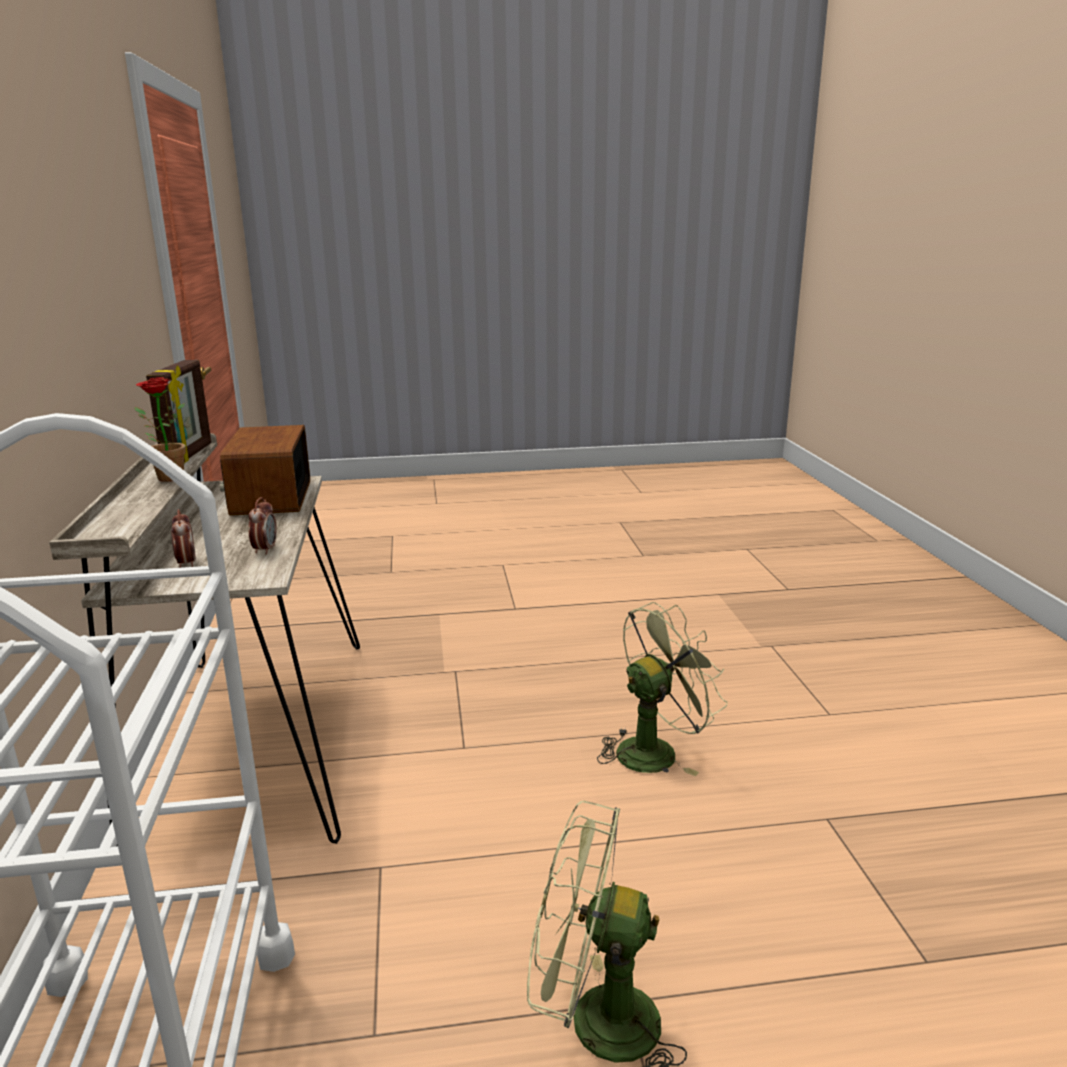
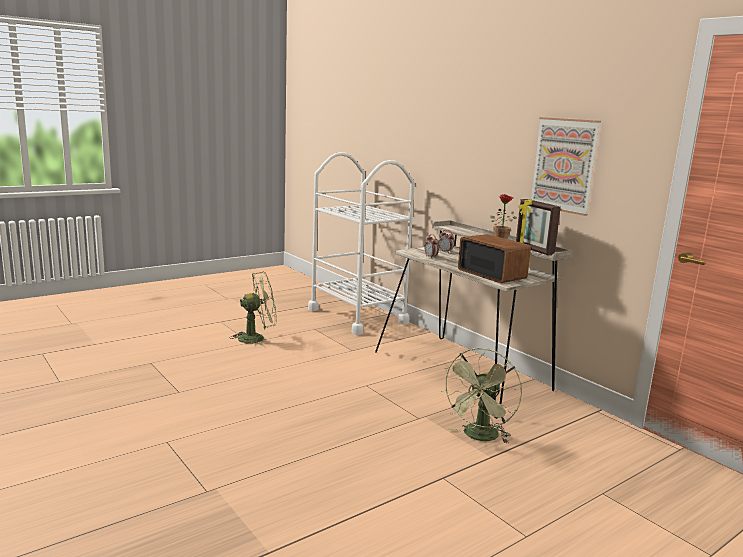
camera: 150 degrees right, 5 degrees down
(110, 296) = (564, 165): none -> picture
(655, 750) = (270, 402): green fan -> green fan (479, 437)

